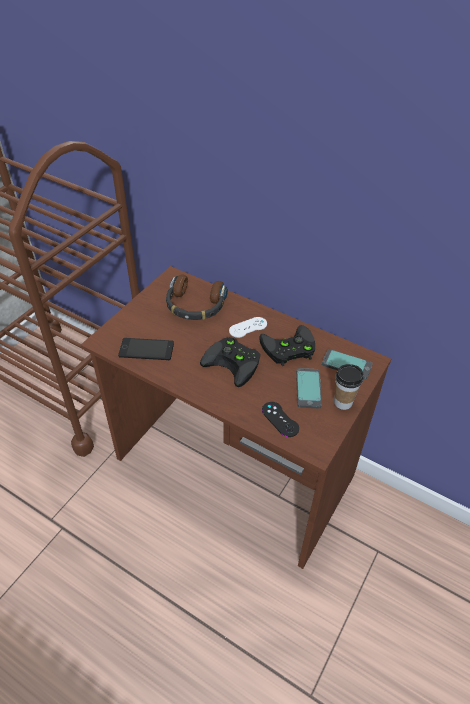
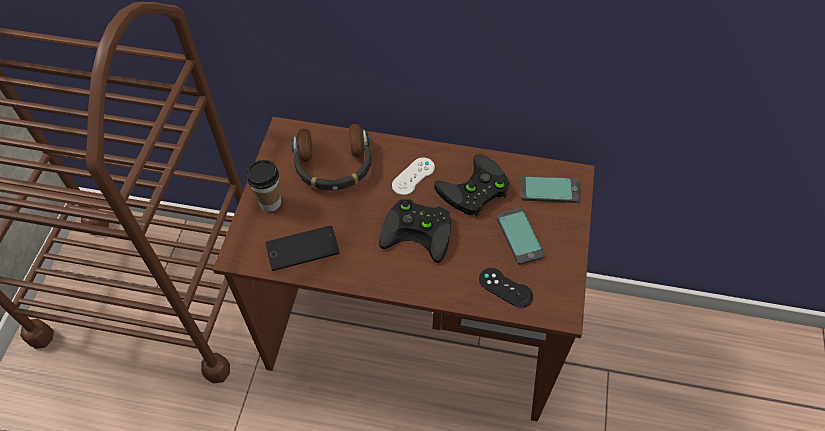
camera: 20 degrees left, 10 degrees up
(343, 402) = (565, 241): cup -> cup (270, 202)

